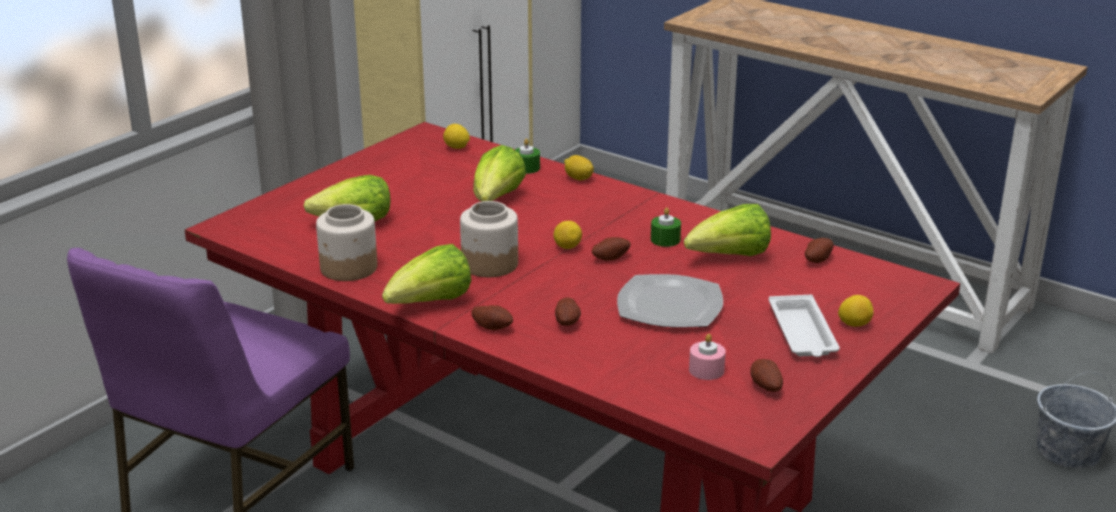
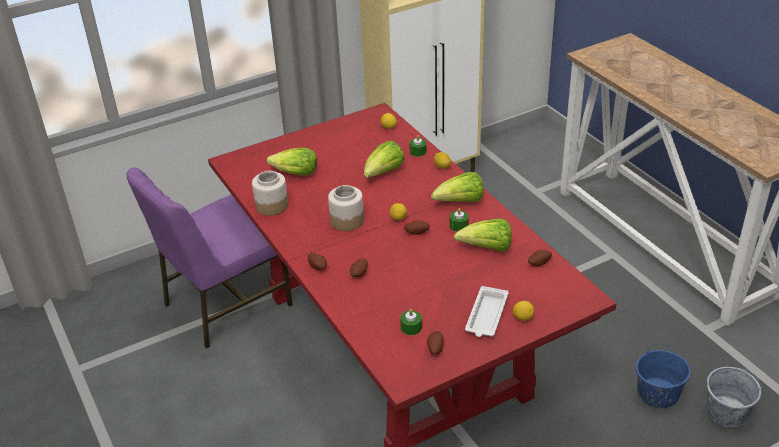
camera: 25 degrees right, 10 degrees up
(431, 304) = (297, 242): lettuce -> lettuce (460, 202)
(668, 306) = (424, 276): plate -> none
(706, 370) = (411, 327): pink candle -> green candle
(967, 452) = (657, 393): none -> blue bucket

